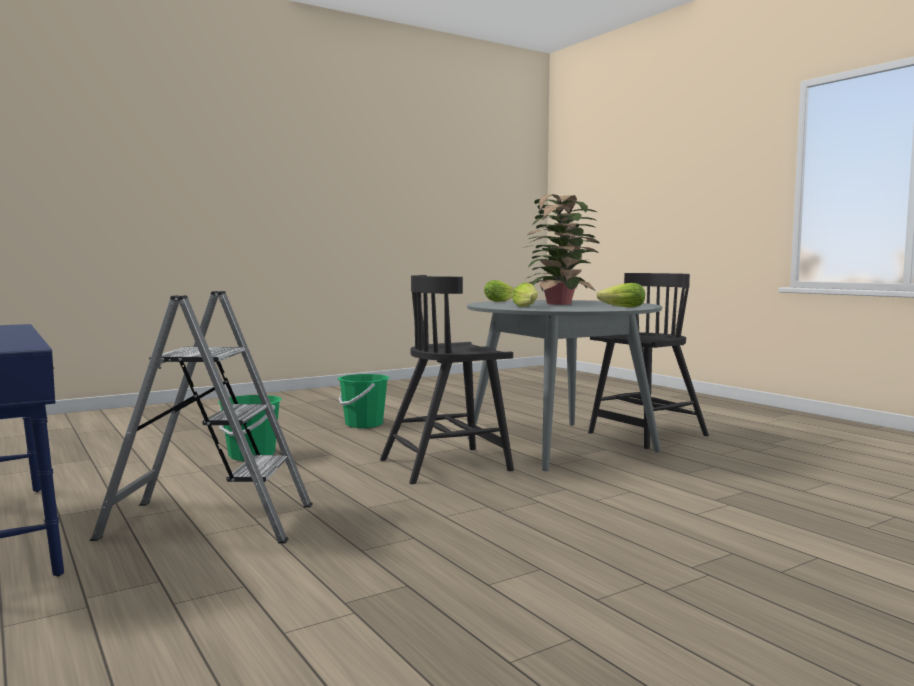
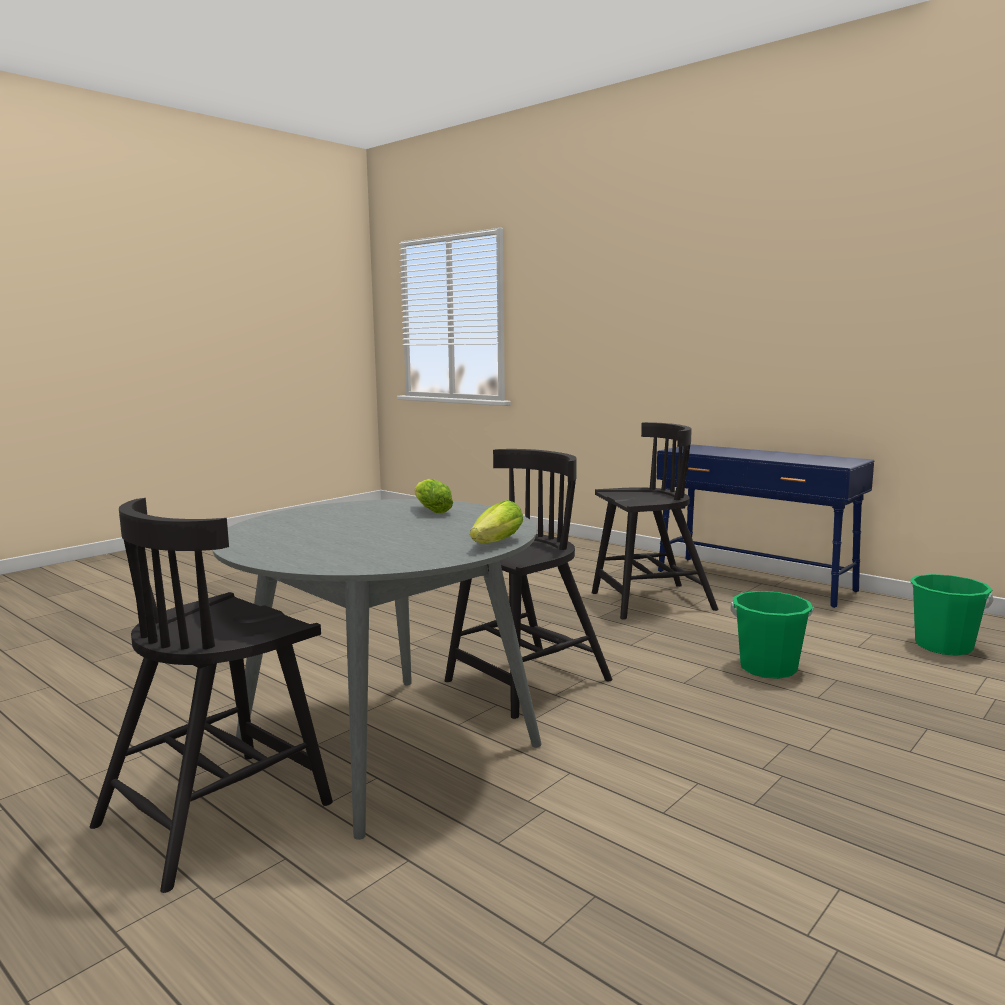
camera: 165 degrees right, 5 degrees up
(206, 521) = (649, 601): grey step ladder -> black chair
(364, 424) = (764, 773): green bucket -> green bucket (943, 646)
(560, 303) = (382, 533): potted plant -> none
(620, 307) = (296, 519): lettuce -> none

